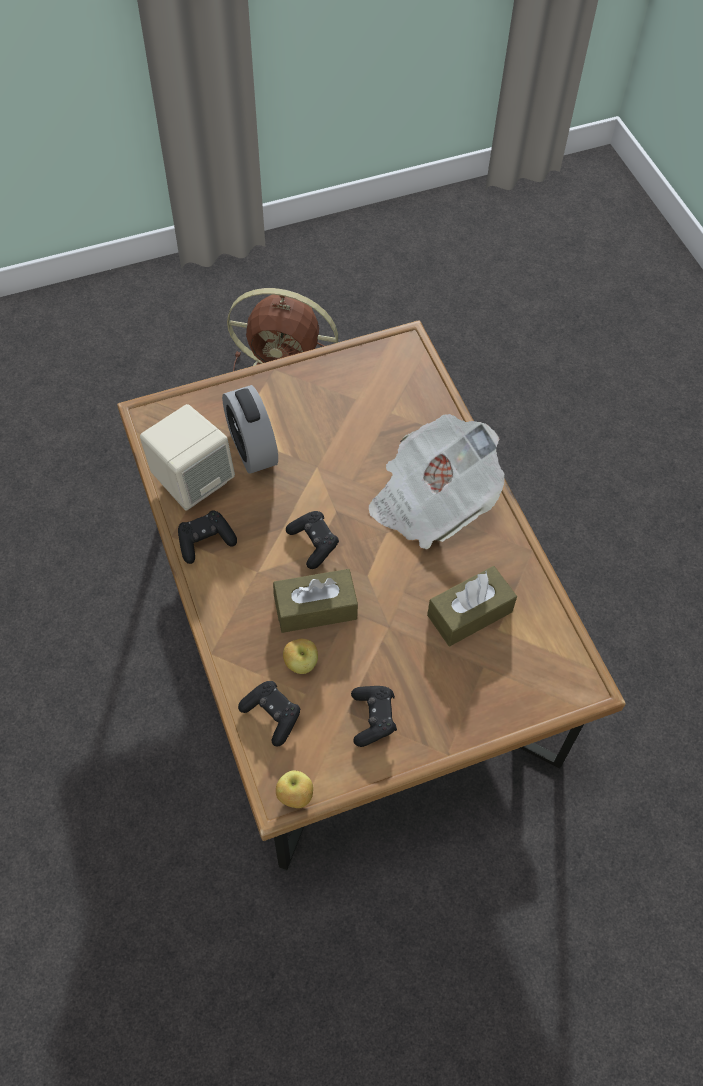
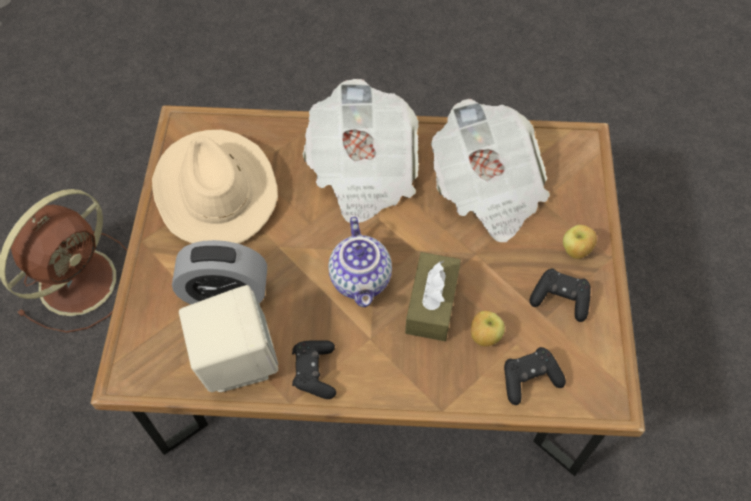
camera: 65 degrees left, 0 degrees up
(294, 796) = (615, 389): apple -> apple (575, 251)
(314, 543) = (362, 280): black game controller -> teapot
(349, 396) = (214, 190): none -> beige hat
(469, 613) = (487, 190): brown tissue box -> newspaper

